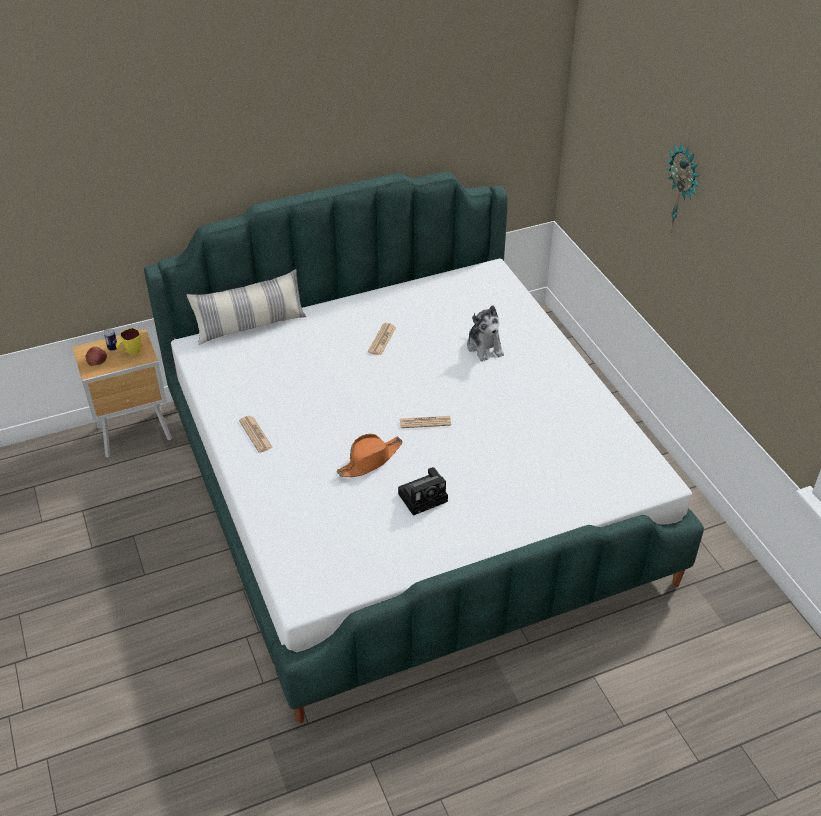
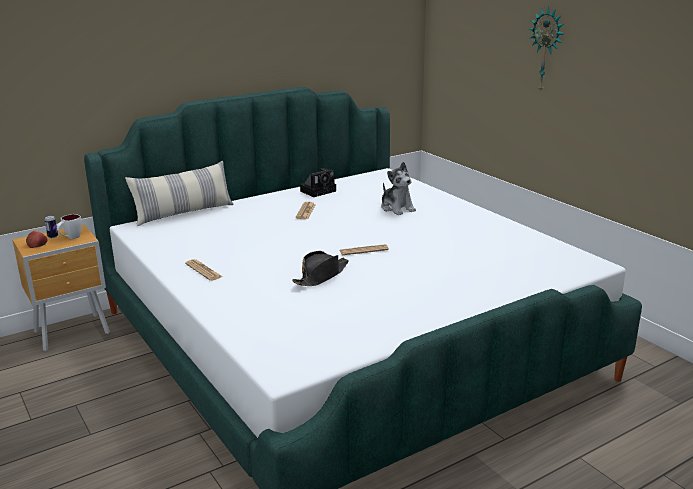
camera: 10 degrees left, 20 degrees down
(130, 352) = (70, 238): yellow mug -> white mug
(370, 460) = (321, 276): orange hat -> black hat
(424, 496) = (383, 292): camera -> camera (319, 191)

